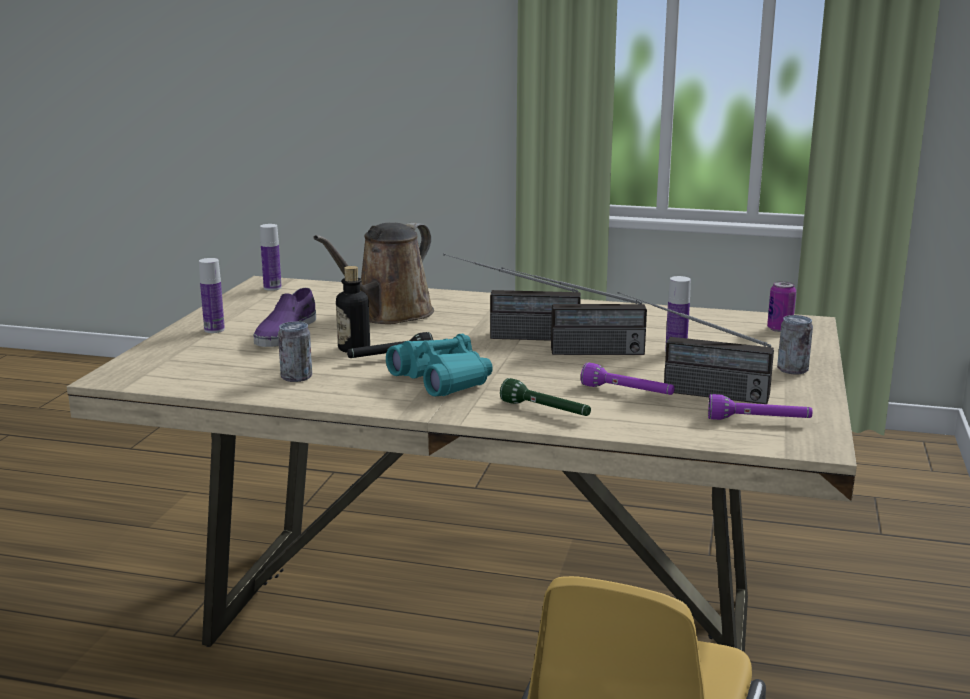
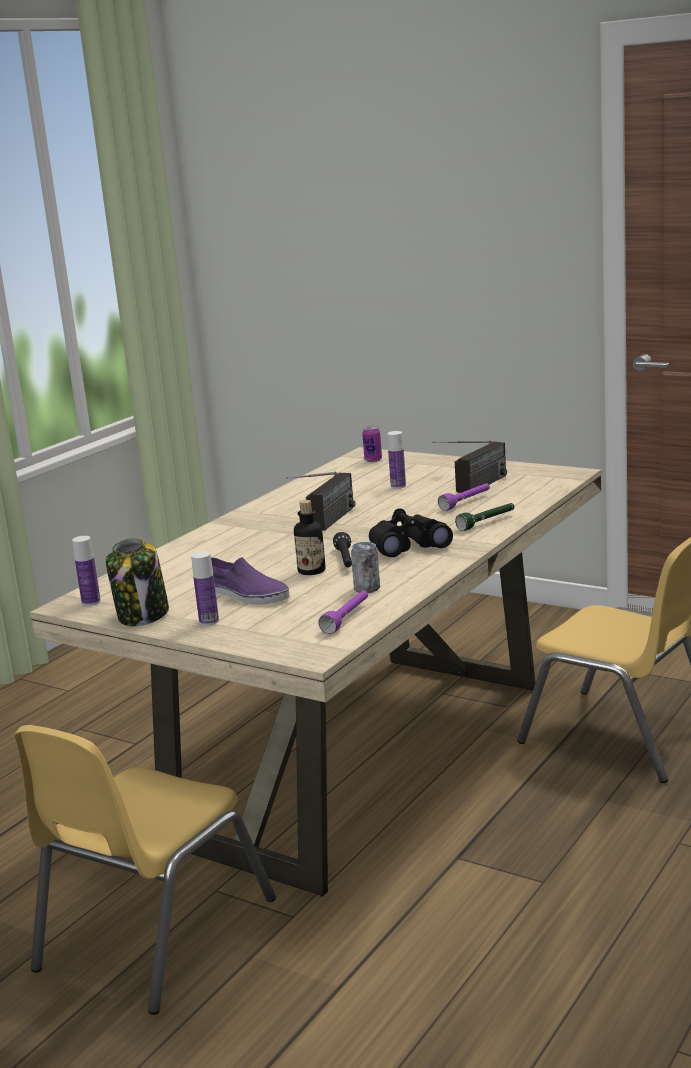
camera: 70 degrees left, 0 degrees up
(151, 569) = (153, 934): none -> yellow chair
(235, 307) = (143, 615): none -> jar
(388, 315) = (230, 559): brown watering can -> none
(443, 380) = (407, 546): turquoise binoculars -> black binoculars
(572, 352) = (375, 510): radio -> none
(759, 421) = (531, 479): purple flashlight -> purple flashlight (347, 618)
(792, 369) = (452, 465): can -> none

